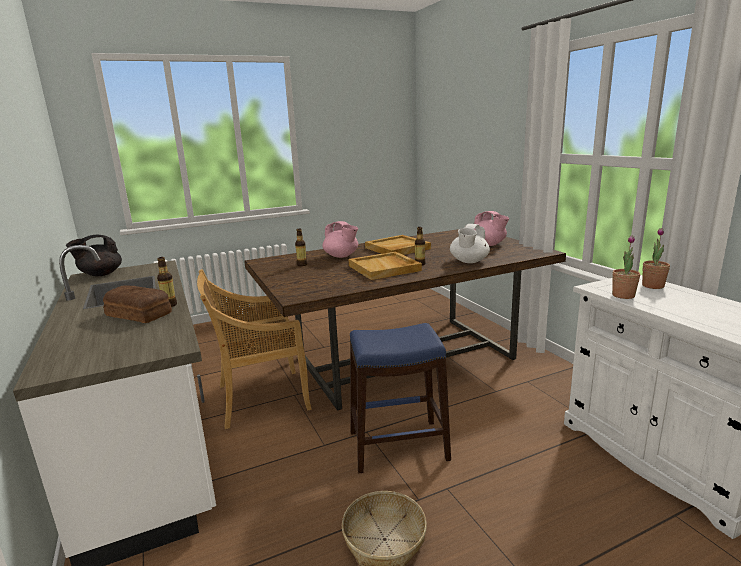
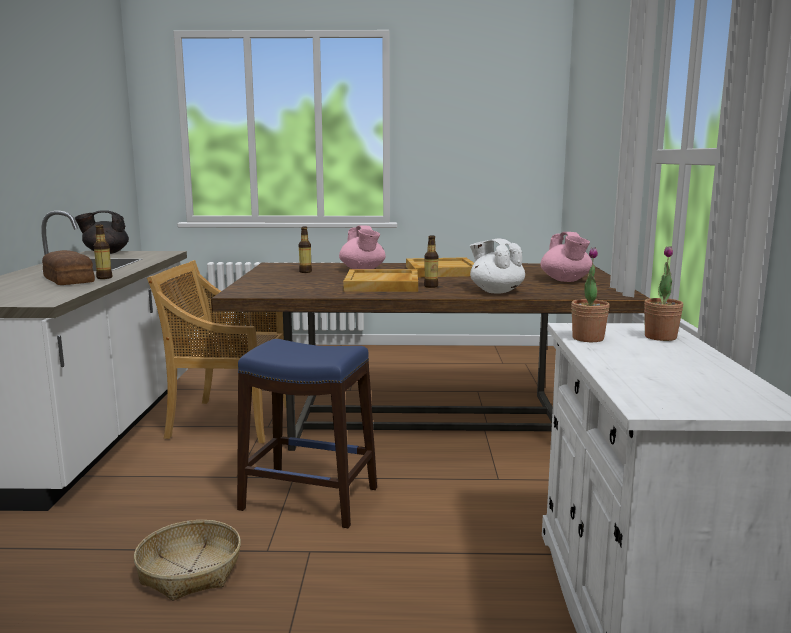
camera: 25 degrees right, 5 degrees down
(469, 261) = (496, 291): white teapot -> white teapot turned 90 degrees clockwise

